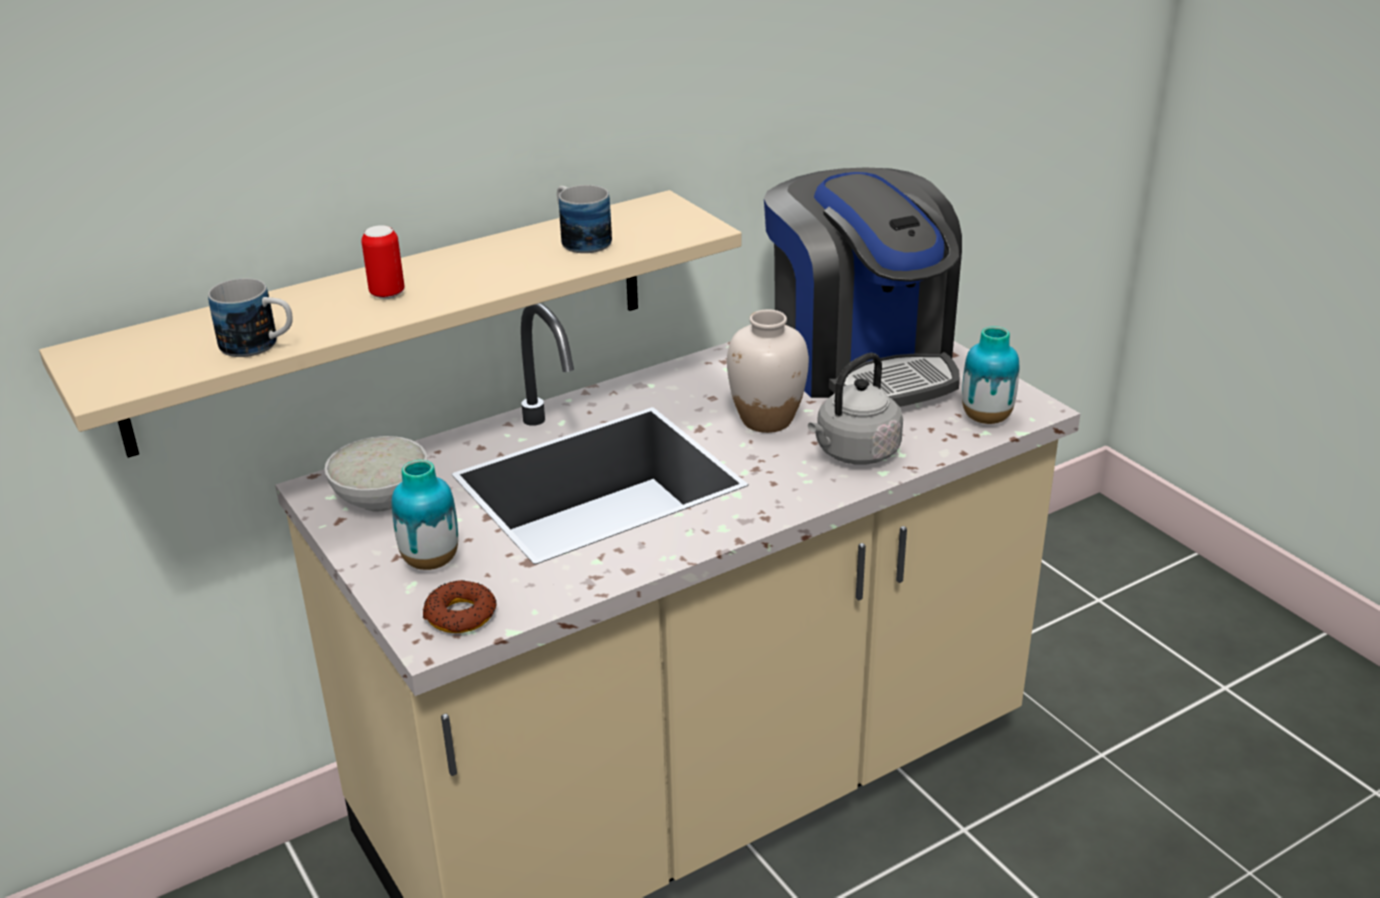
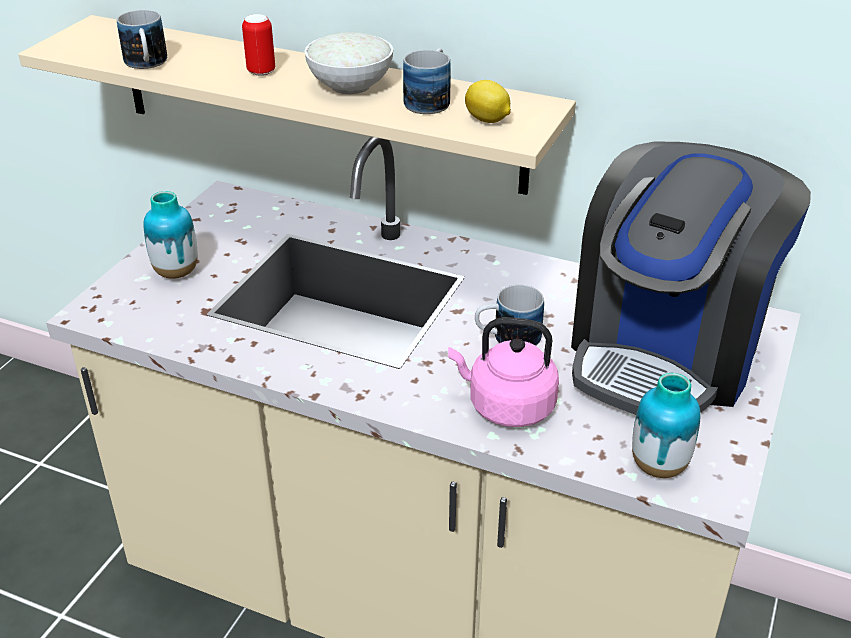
camera: 55 degrees right, 5 degrees up
(380, 499) = (232, 222): white bowl -> white bowl (349, 85)
(460, 615) = (123, 311): donut -> none
(655, 229) = (488, 120): none -> lemon
(767, 420) = (507, 339): white vase -> mug
(854, 453) = (506, 406): grey kettle -> pink kettle

